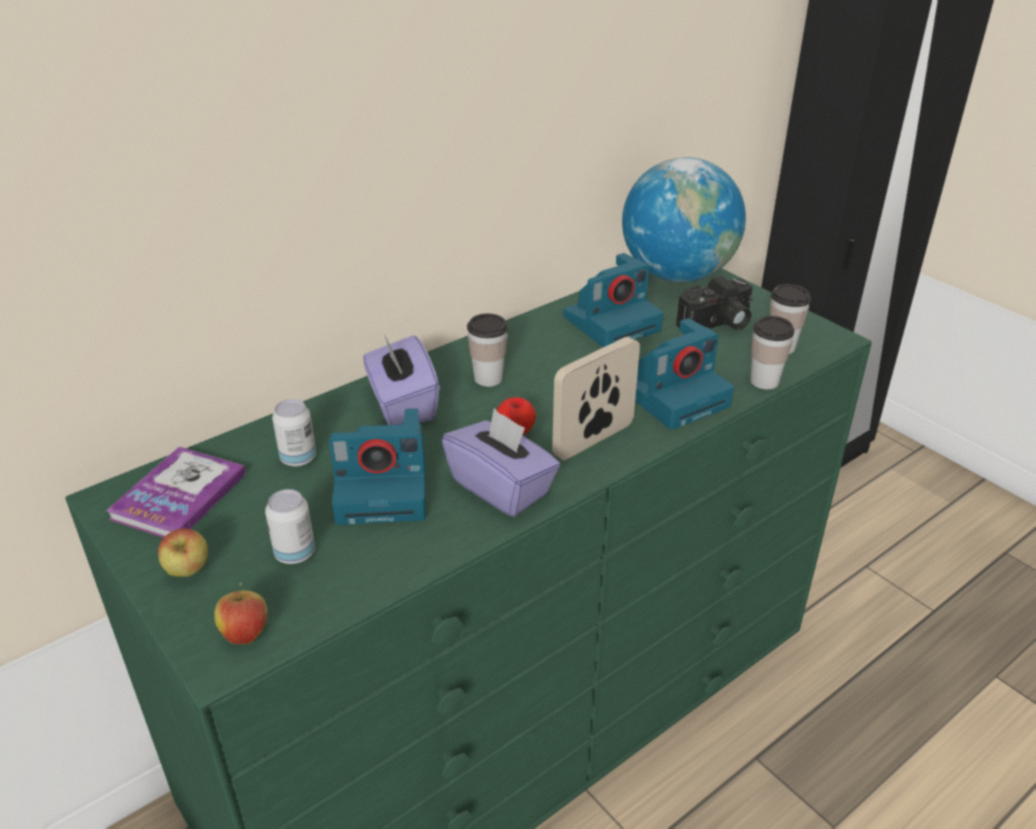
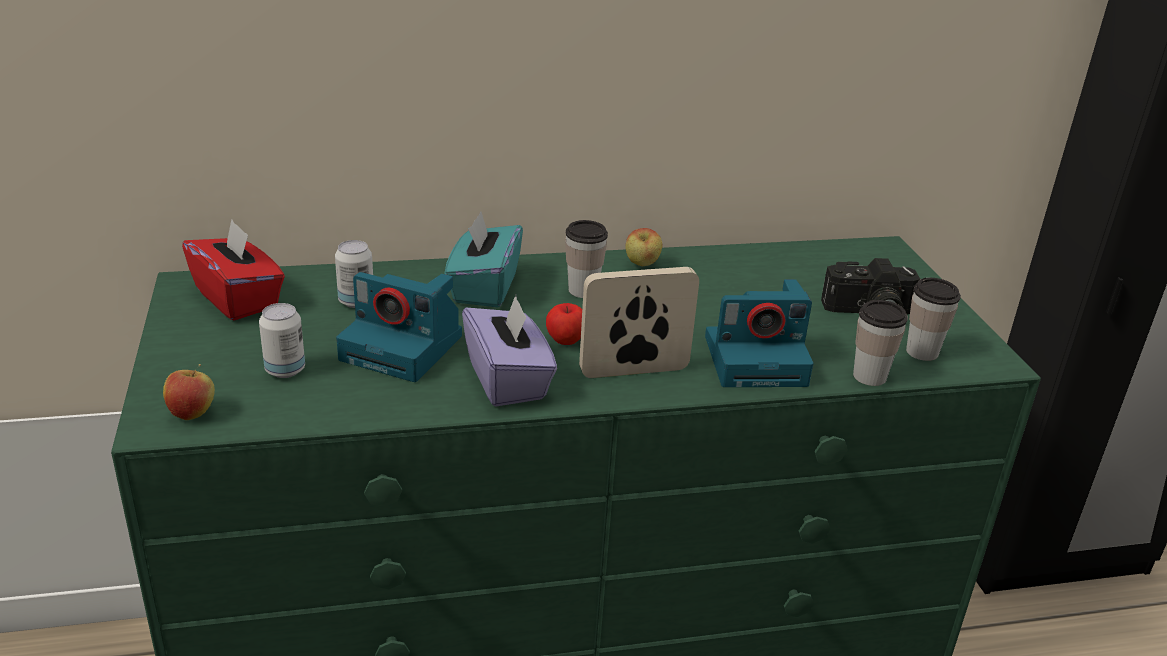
camera: 25 degrees right, 5 degrees down
(179, 496) = (238, 298): book -> red tissue box
(188, 572) = (193, 355): apple -> apple (642, 265)
(402, 404) = (484, 288): purple tissue box -> turquoise tissue box
(613, 322) = (755, 279): camera -> none
(677, 275) = (868, 256): globe -> none

